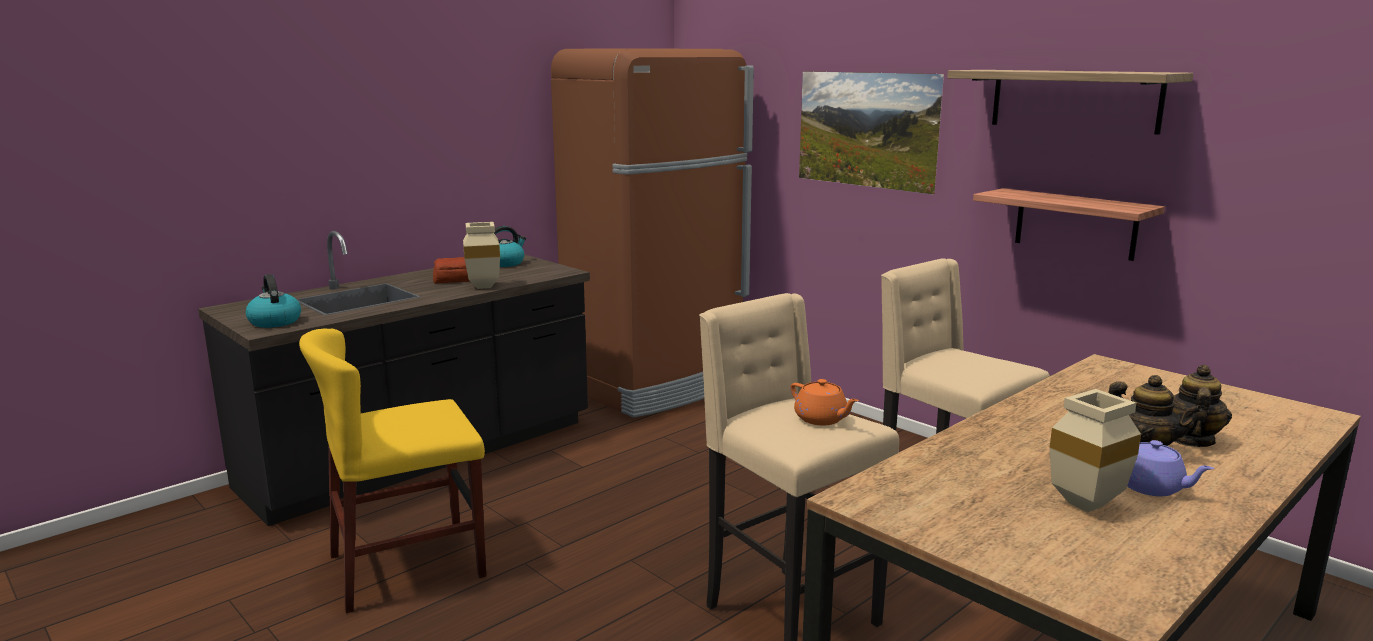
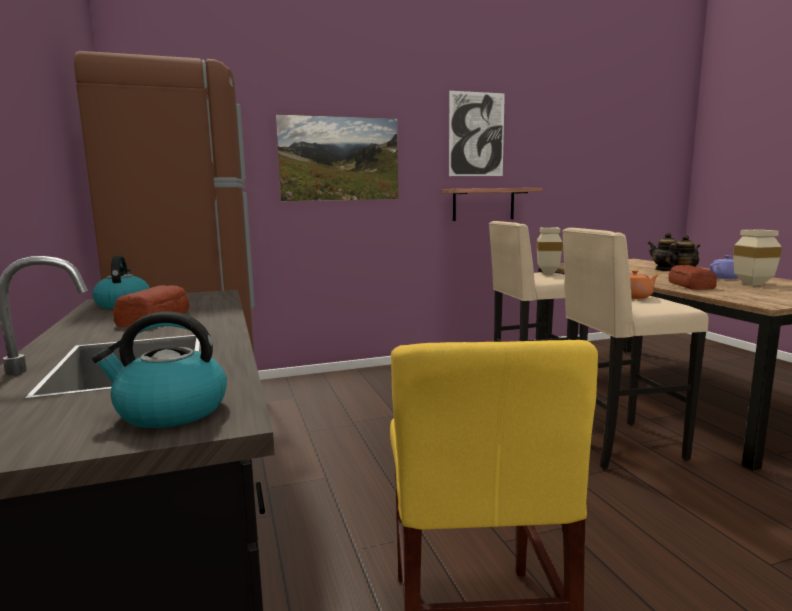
camera: 65 degrees left, 5 degrees down
(485, 286) = (216, 313): beige vase -> beige vase (546, 273)
(986, 455) = (690, 286): none -> bread
(1074, 100) = (476, 134): shelf -> picture

